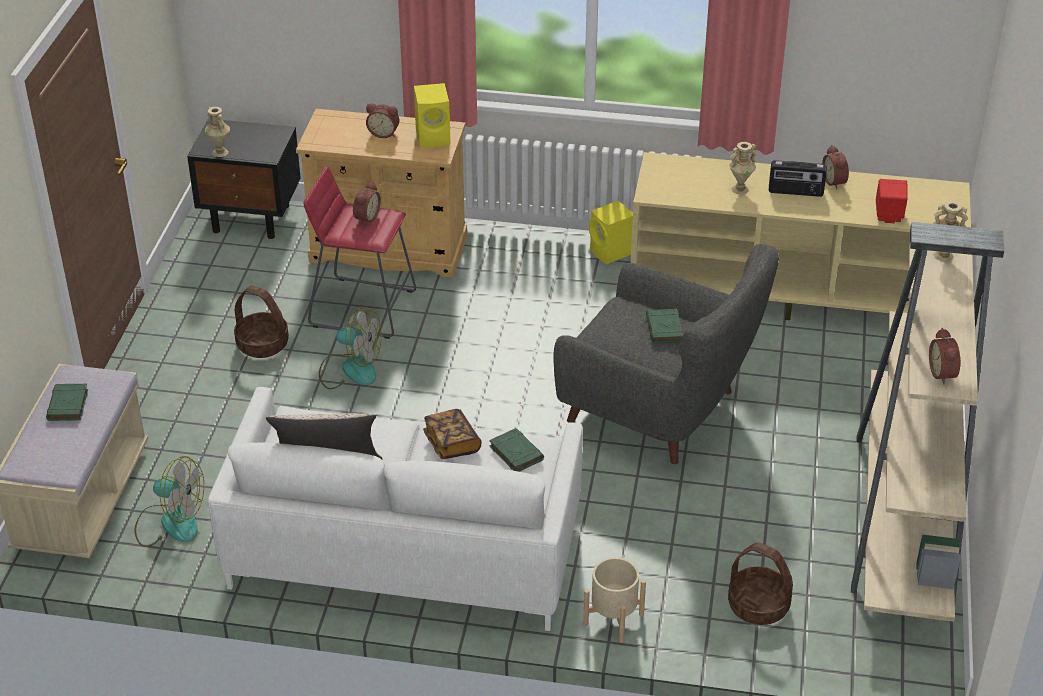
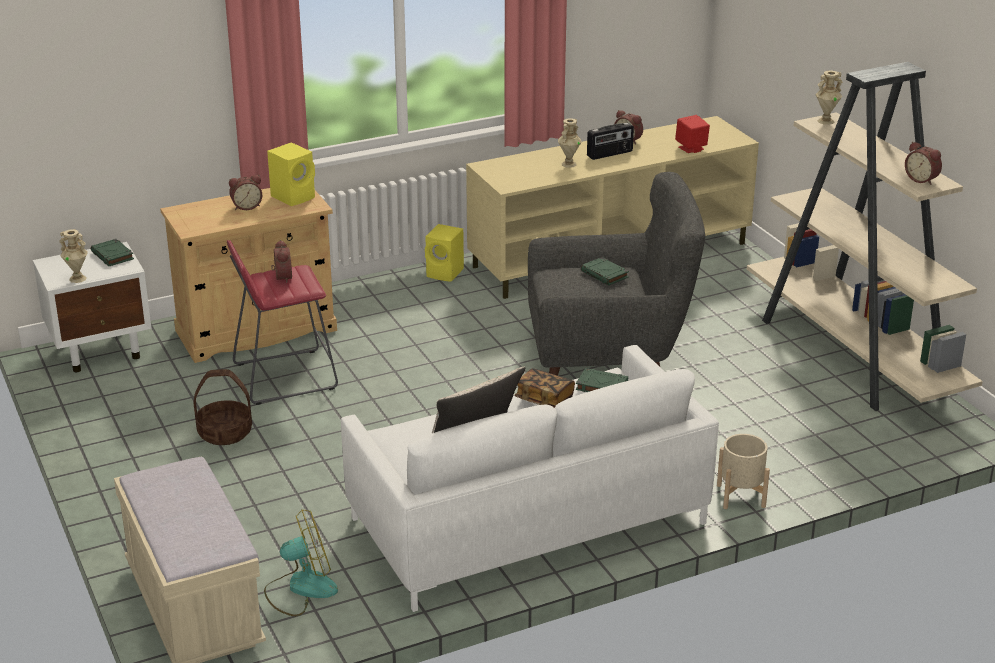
camera: 35 degrees left, 10 degrees down
(68, 405) = (172, 500): green book -> green book (113, 256)
(252, 218) = (101, 350): black nightstand -> white nightstand
(350, 369) = (327, 421): fan -> none
(757, 606) = (827, 445): basket -> none

